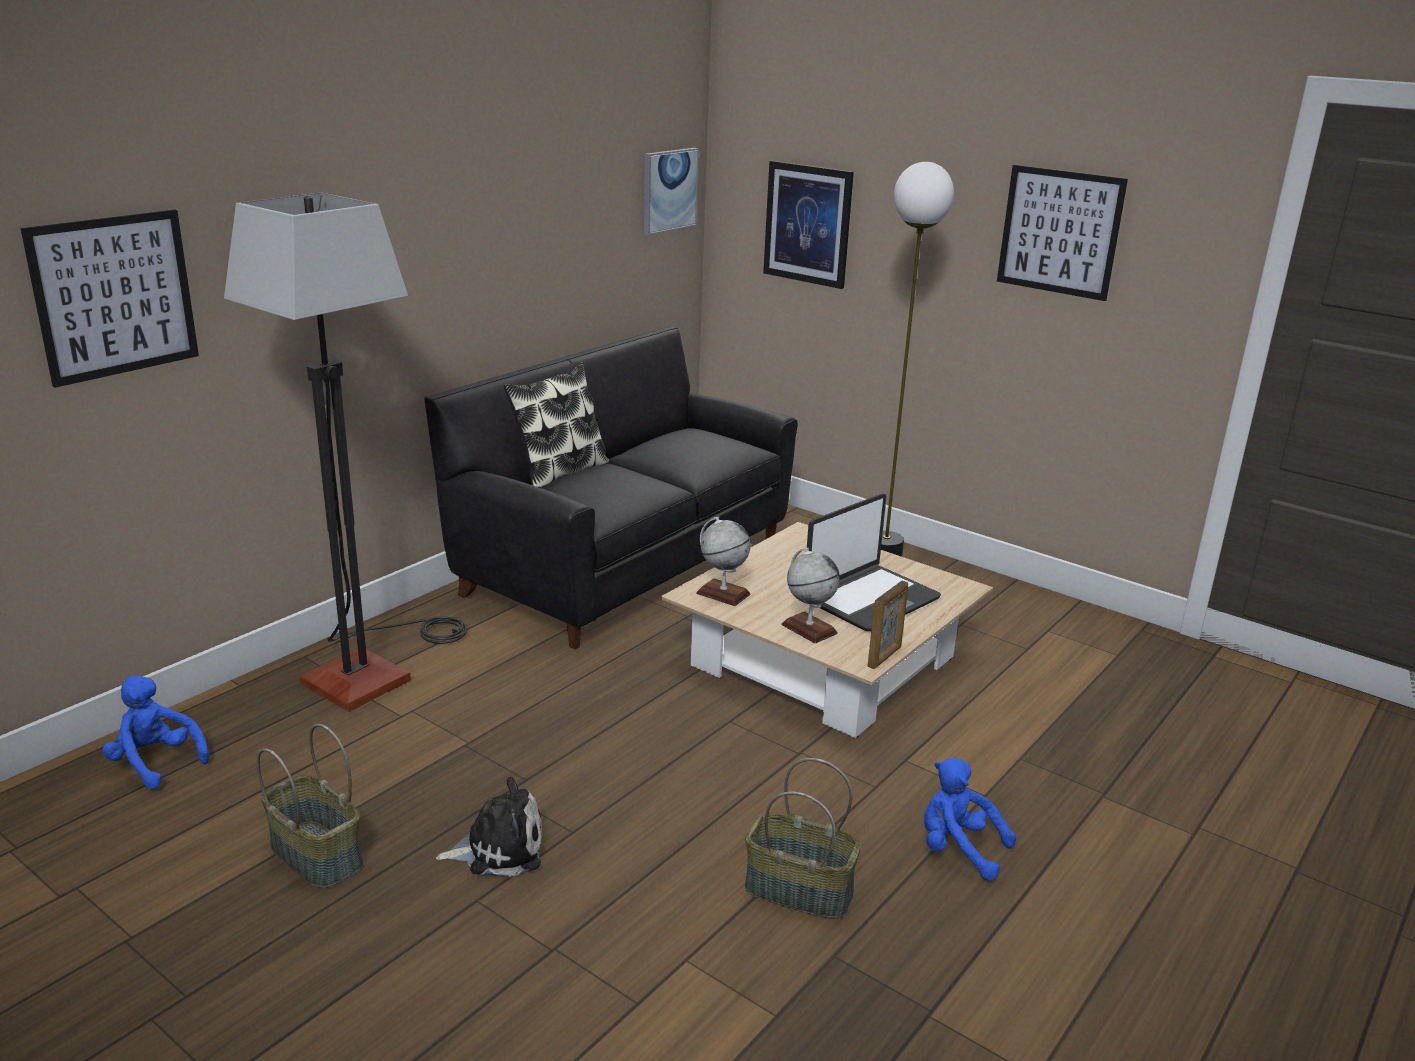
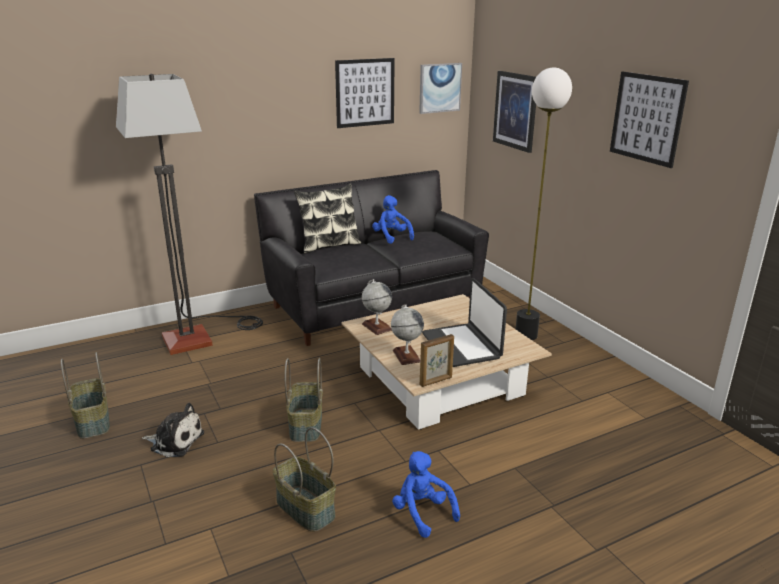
camera: 25 degrees right, 0 degrees up
(115, 296) = (66, 122): picture -> picture (365, 92)
(155, 763) = (69, 360): blue plush toy -> blue plush toy (391, 237)
(689, 771) = (306, 425): none -> basket
(870, 599) = (462, 346): laptop -> laptop turned 90 degrees clockwise

